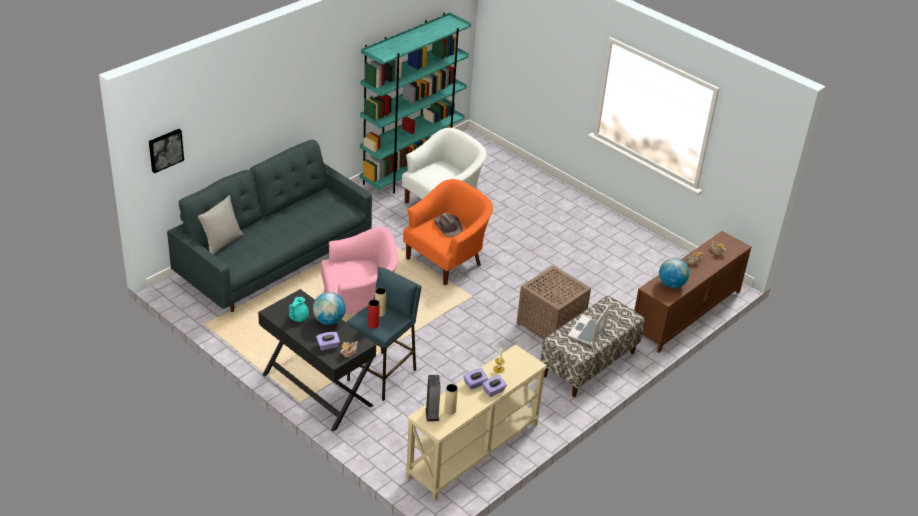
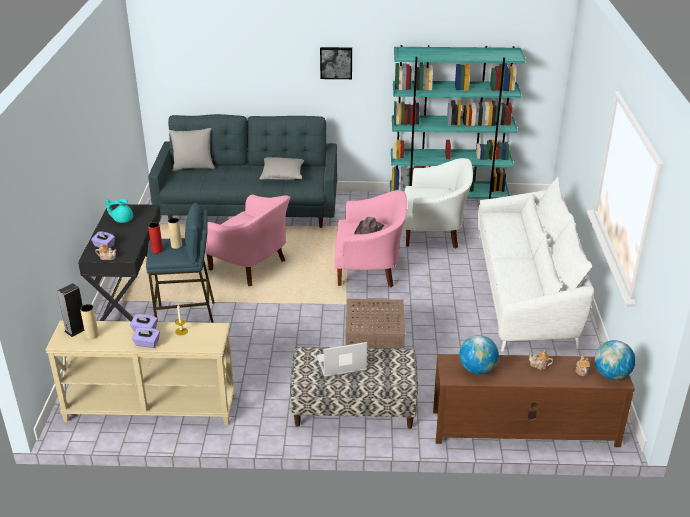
camera: 50 degrees right, 5 degrees down
(165, 150) = (167, 66): picture -> picture (336, 62)
(309, 212) = (282, 175): none -> grey pillow
(329, 321) = (136, 232): globe -> globe (611, 375)
(447, 261) = (369, 270): orange armchair -> pink armchair
(561, 217) = (526, 289): none -> white sofa

